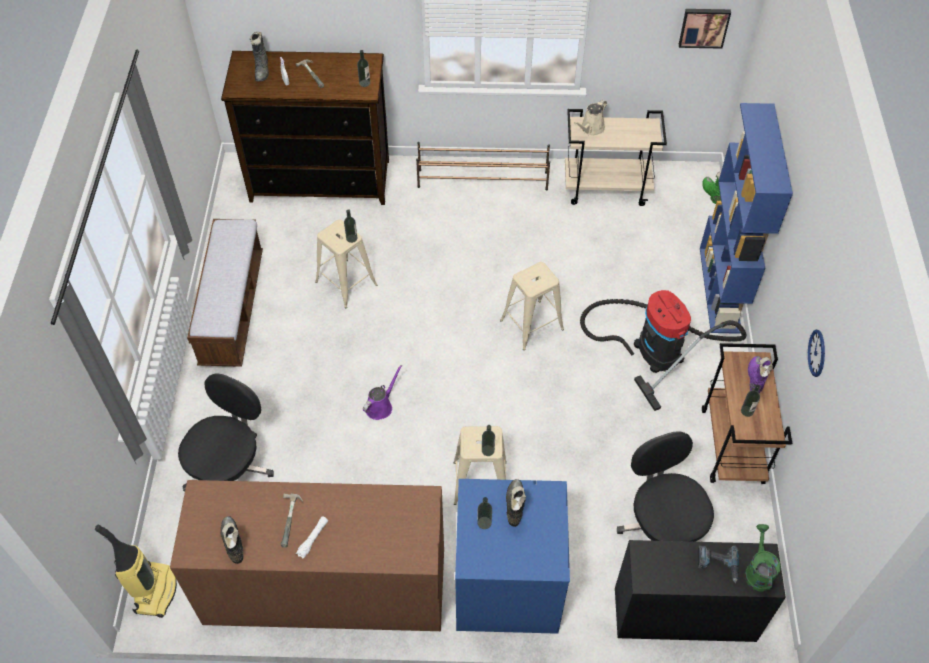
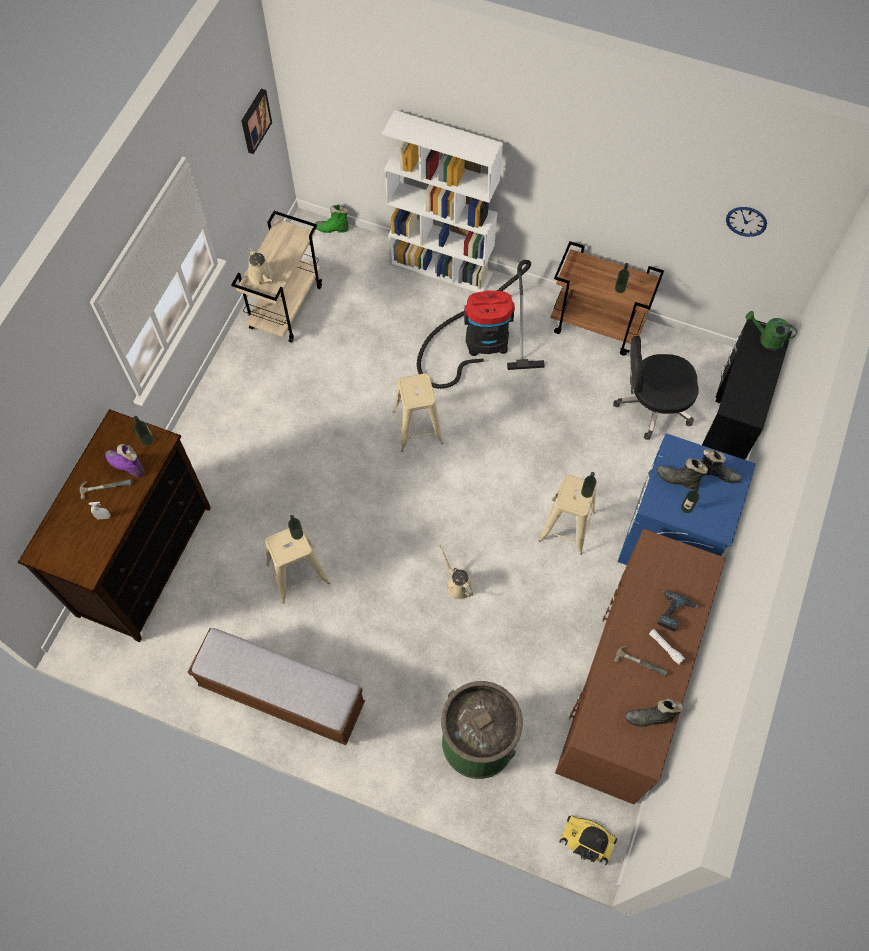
camera: 70 degrees left, 10 degrees up
(230, 469) = (478, 741): black office chair -> green trash can
(262, 70) = (70, 537): black boot -> black boot (717, 473)
(380, 406) = (457, 584): purple watering can -> beige watering can
(483, 180) = (222, 406): brown shoe rack -> none
(717, 564) = (754, 362): power drill -> power drill (675, 613)
(720, 290) = (441, 268): blue bookcase -> white bookcase
(755, 378) = (591, 269): purple boot -> purple boot (126, 465)
(817, 353) = (647, 203): wall clock -> wall clock (746, 221)

